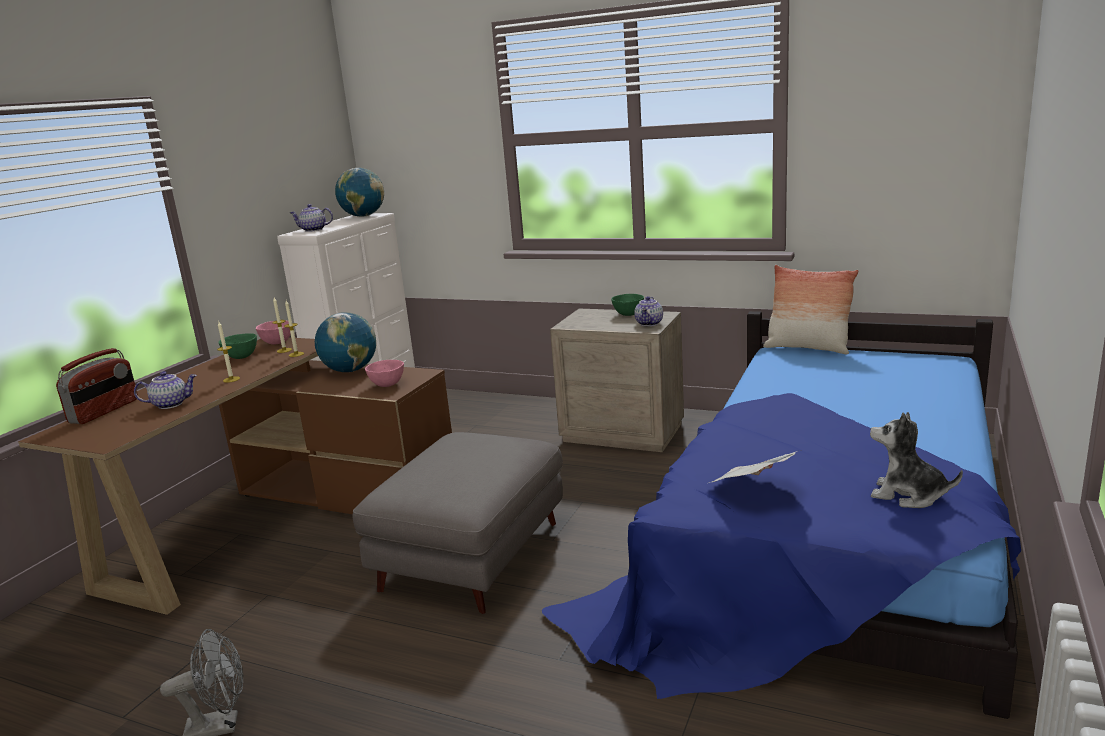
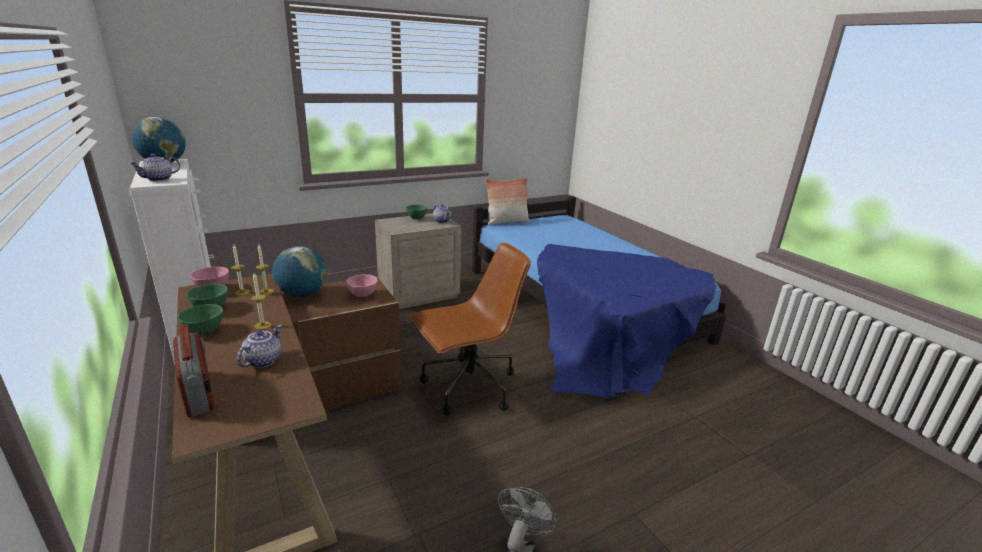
camera: 55 degrees left, 5 degrees up
(200, 372) = (204, 331): none -> green bowl
(472, 557) = (468, 387): grey ottoman -> brown office chair
(753, 489) = (631, 286): newspaper -> none
(907, 495) = (668, 271): plush toy -> none

